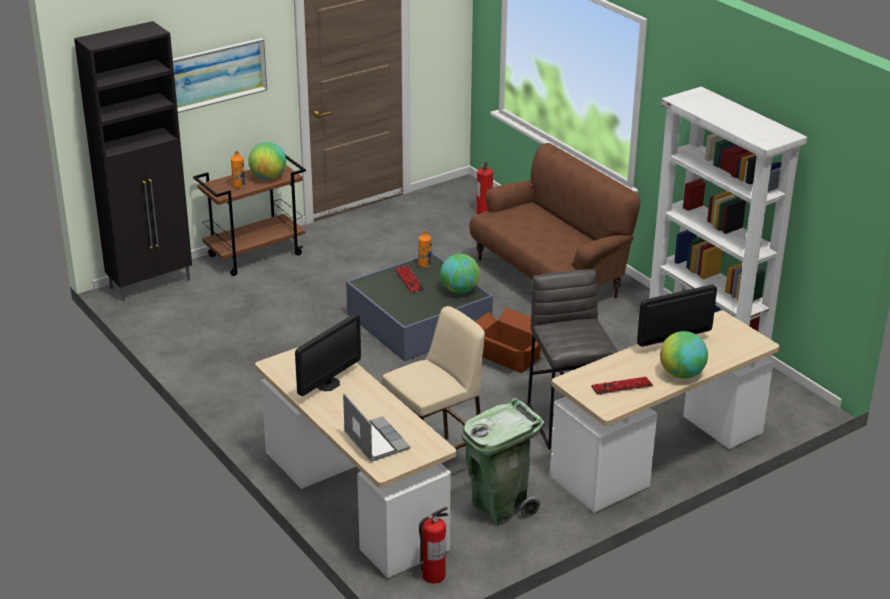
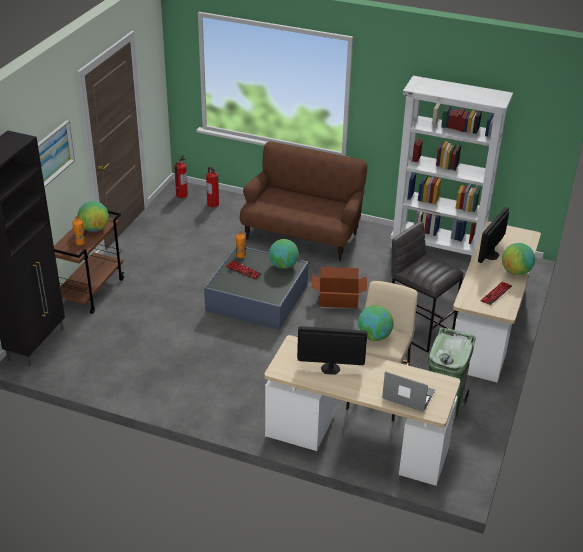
camera: 35 degrees left, 5 degrees up
(328, 384) = (330, 369): monitor -> monitor turned 90 degrees counterclockwise
(417, 373) = (374, 336): none -> globe
(433, 576) = (457, 469): fire extinguisher -> fire extinguisher (181, 195)

